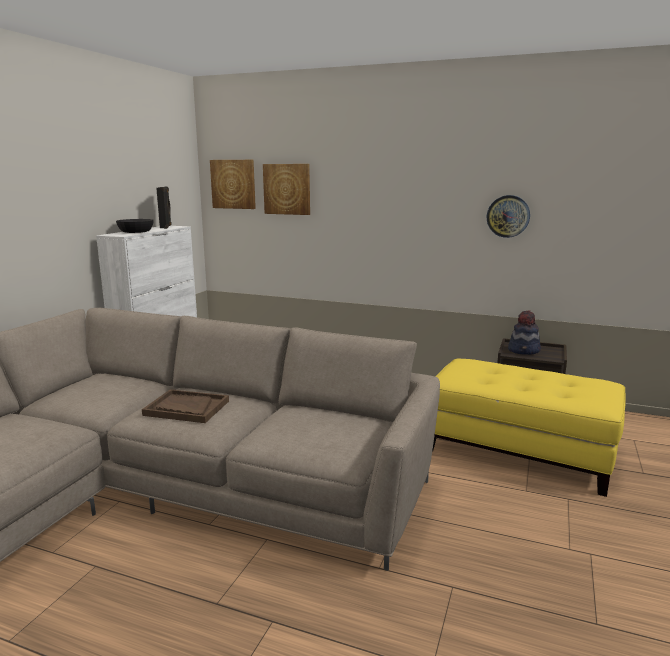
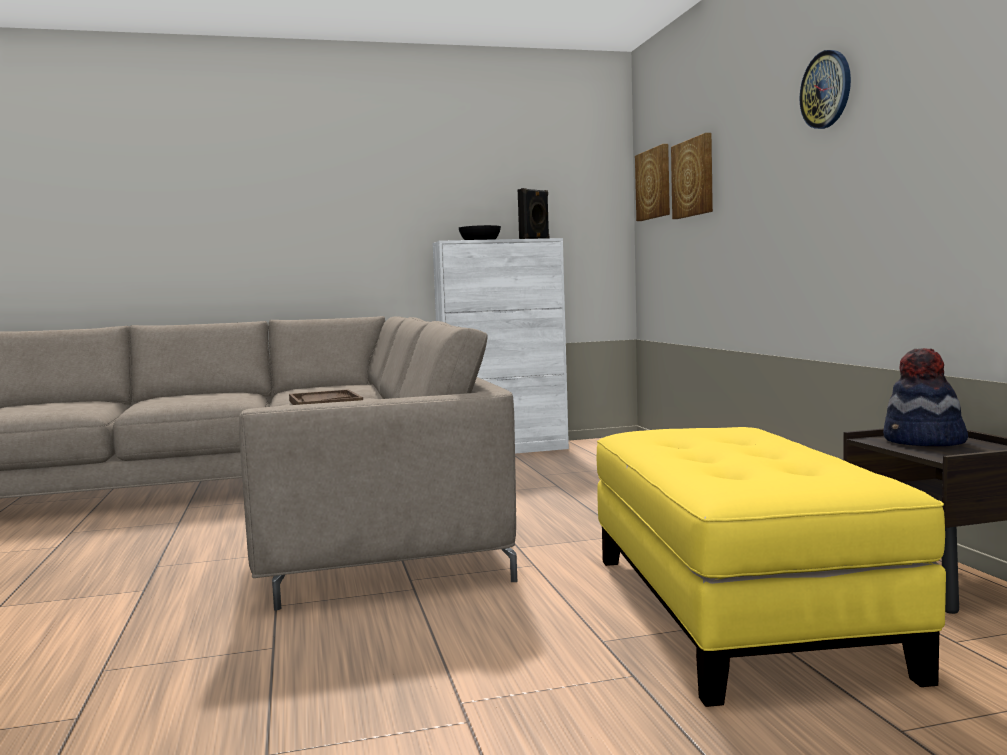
camera: 55 degrees right, 10 degrees down
(508, 216) = (941, 154): wall clock -> wall clock (826, 90)

